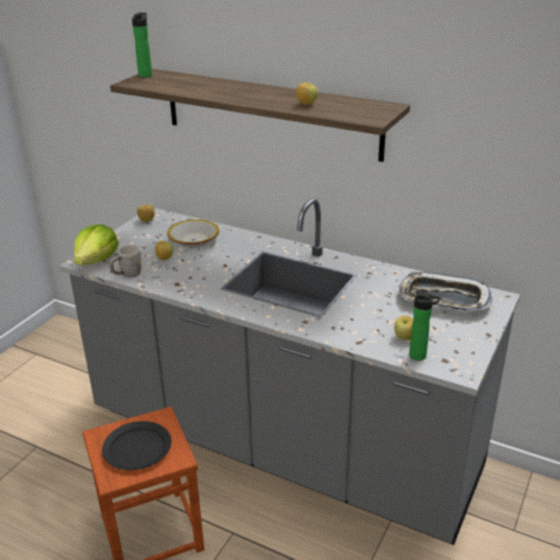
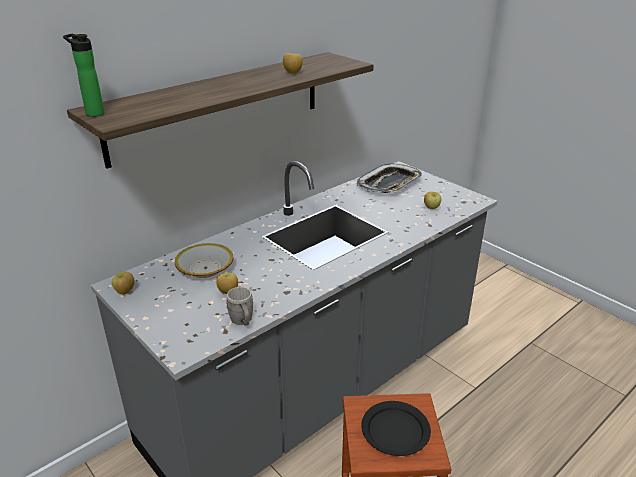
camera: 70 degrees left, 0 degrees up
(97, 260) = (190, 340): lettuce -> none
(420, 356) = (456, 208): bottle -> none

